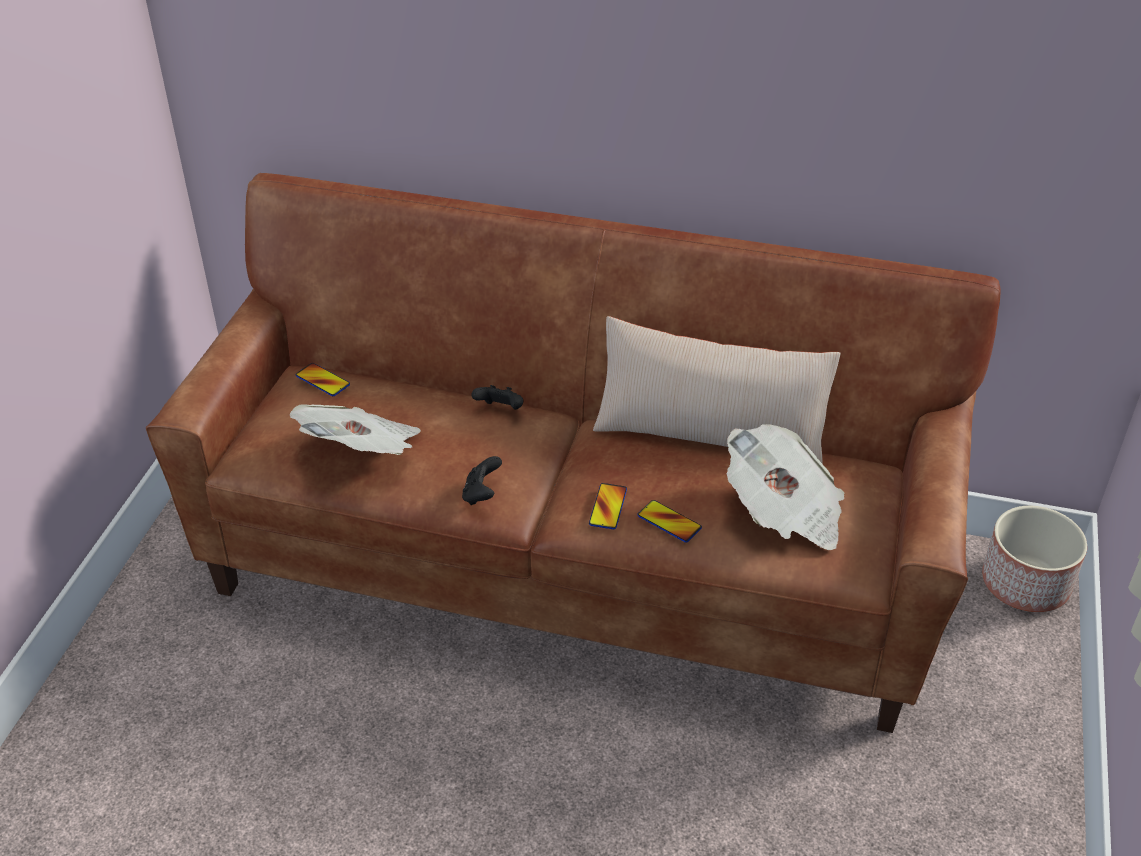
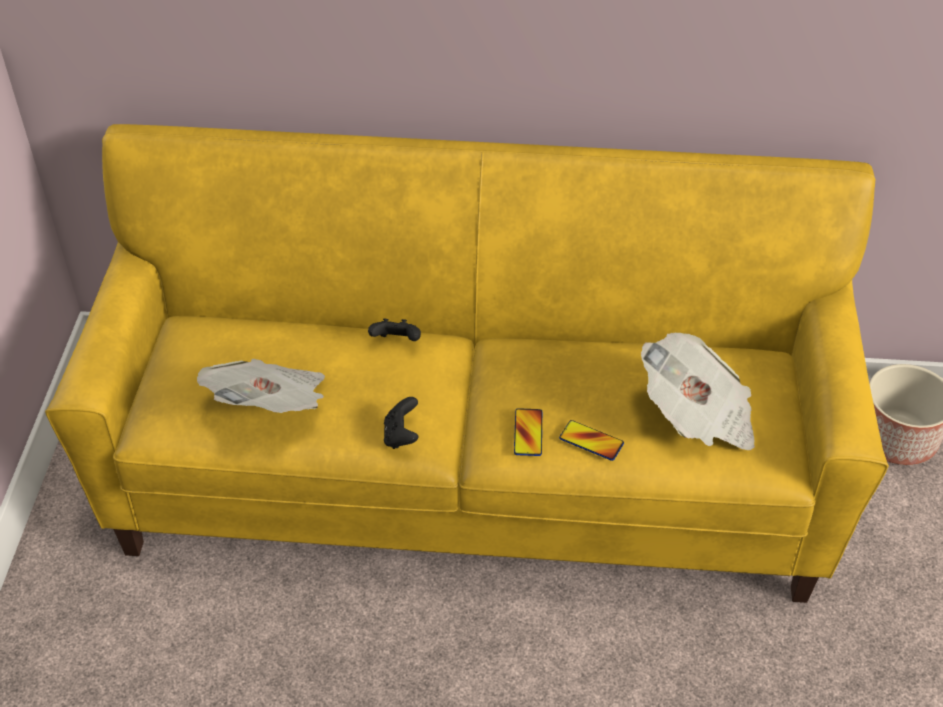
camera: 10 degrees left, 5 degrees up
(322, 380) = (210, 332): phone -> none
(570, 567) = (470, 479): brown sofa -> yellow sofa
(710, 432) = (605, 340): beige pillow -> none

